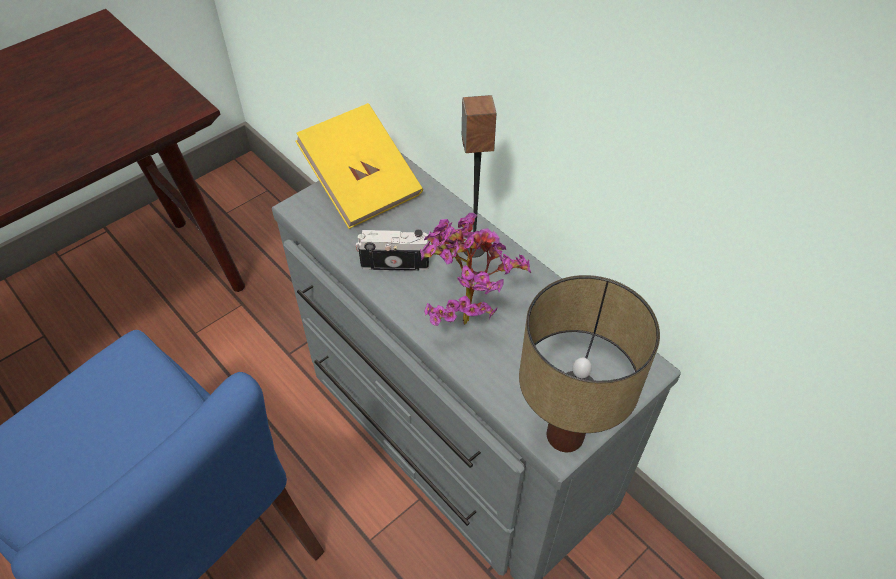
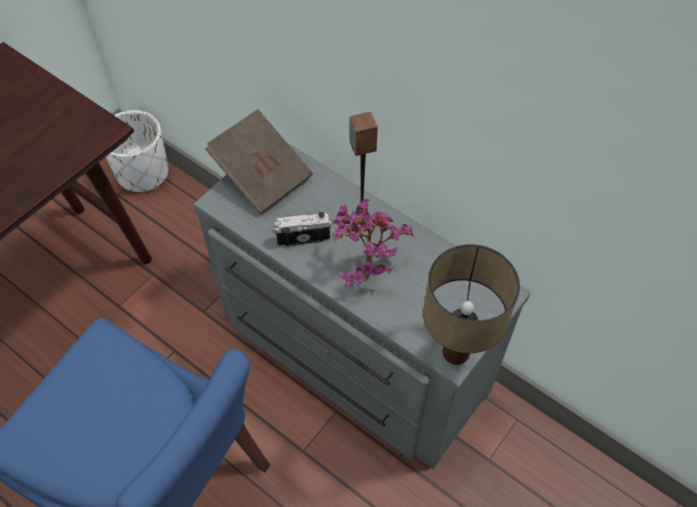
camera: 10 degrees left, 5 degrees up
(259, 195) = (143, 174): none -> white planter
(362, 185) = (262, 175): yellow book -> brown book

